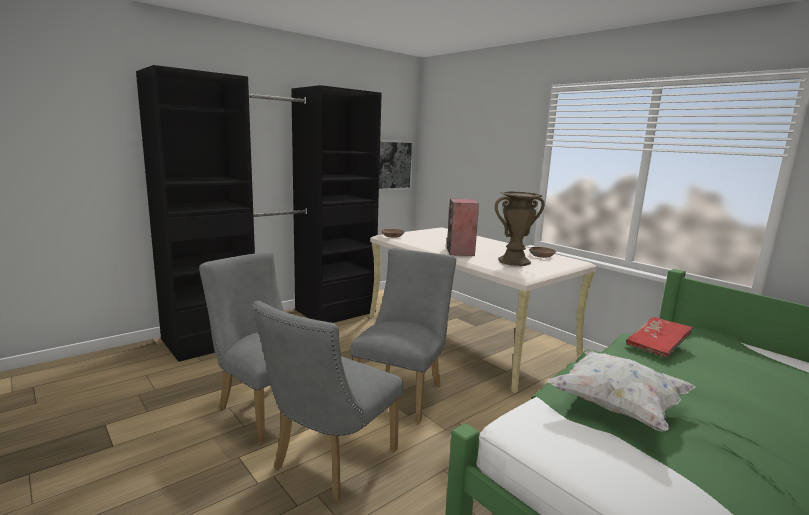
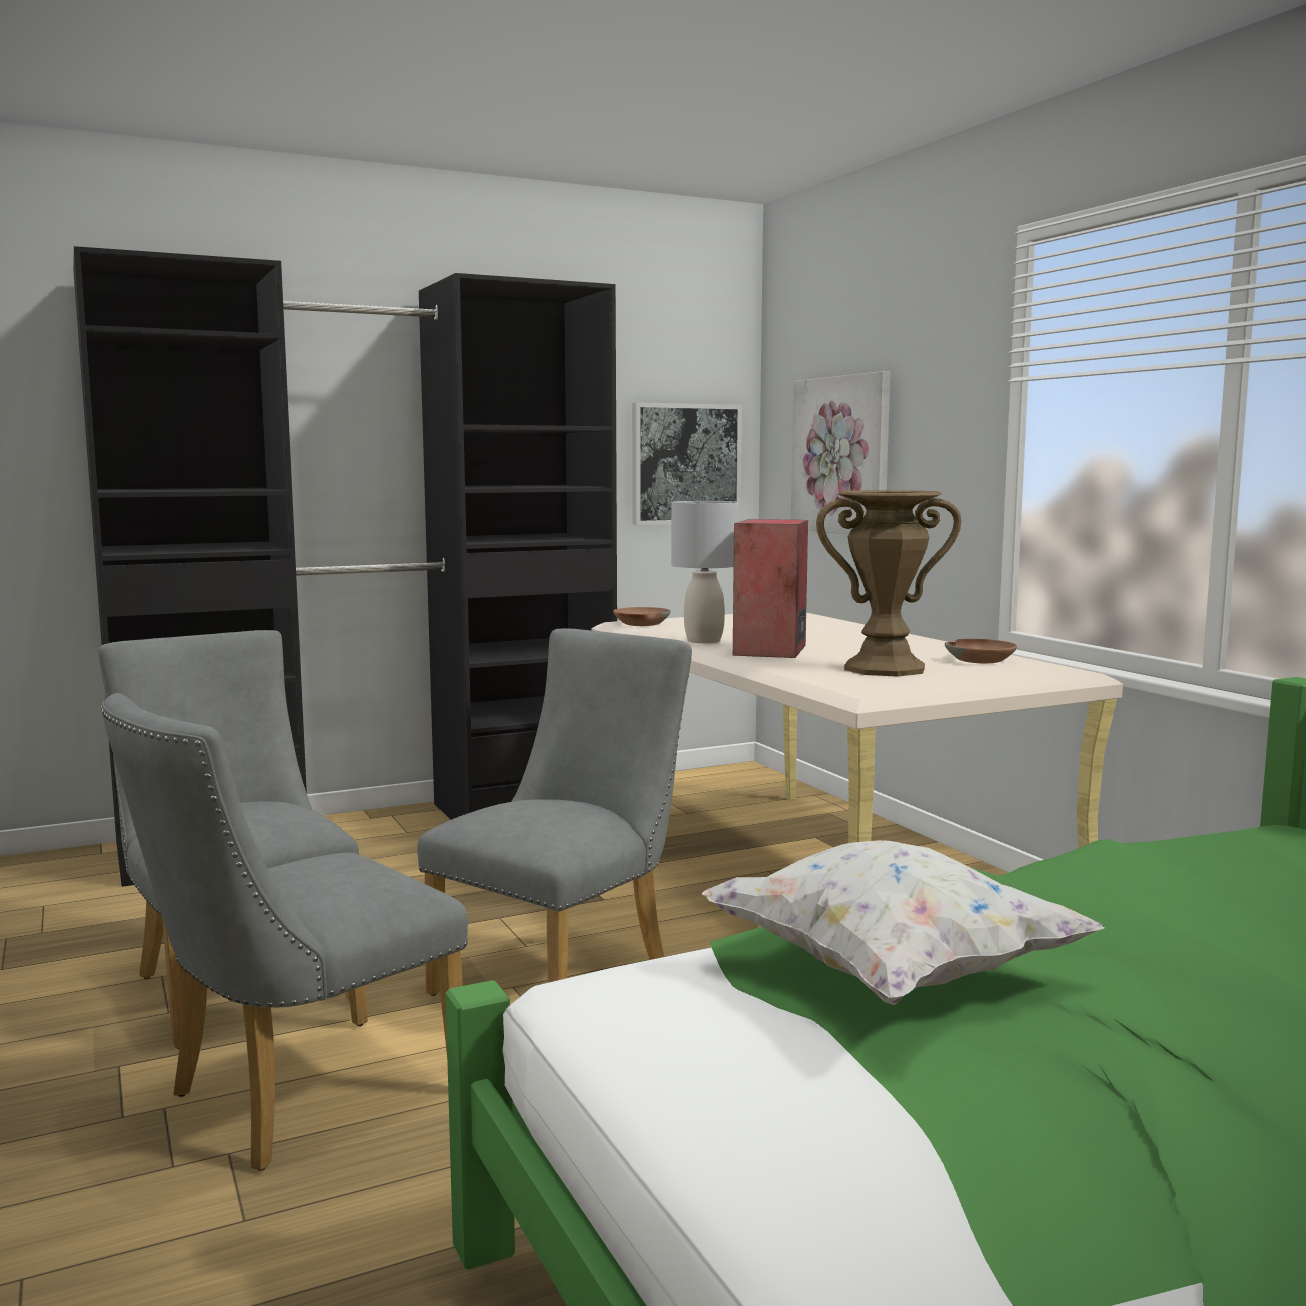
camera: 15 degrees right, 5 degrees down
(429, 246) = (704, 641): none -> grey table lamp
(461, 165) = (842, 455): none -> picture
(657, 345) = (1166, 866): red book -> none

